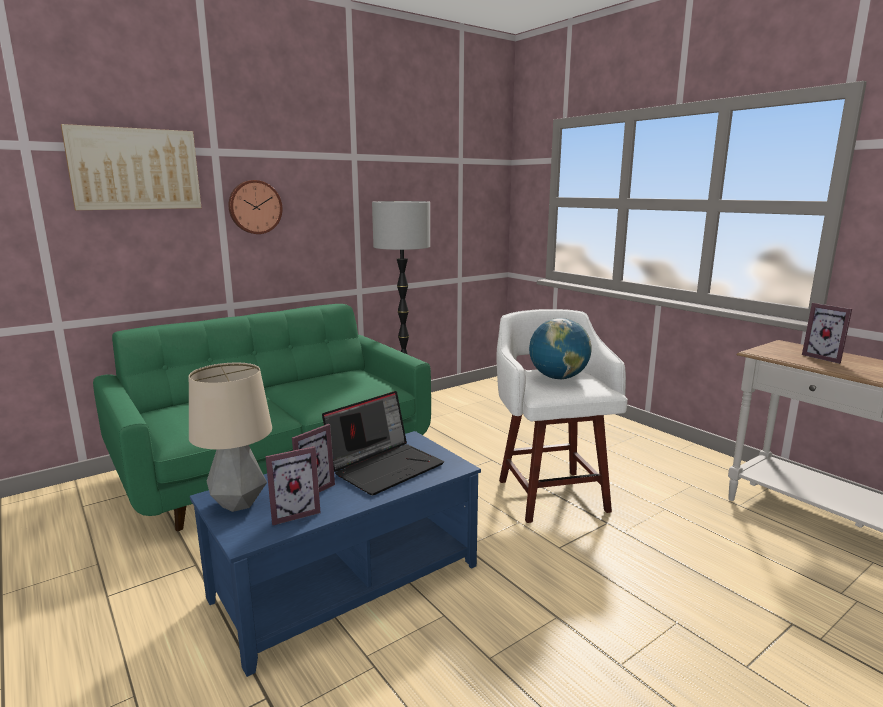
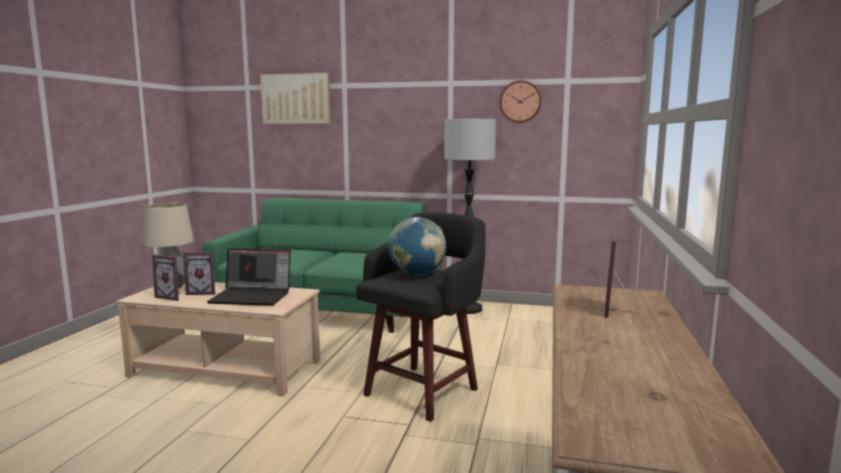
camera: 50 degrees right, 5 degrees down
(254, 207) = (367, 123): wall clock -> wall clock (520, 101)
(346, 580) = (227, 368): blue coffee table -> beige coffee table
(550, 493) = (423, 390): white stool -> black stool

